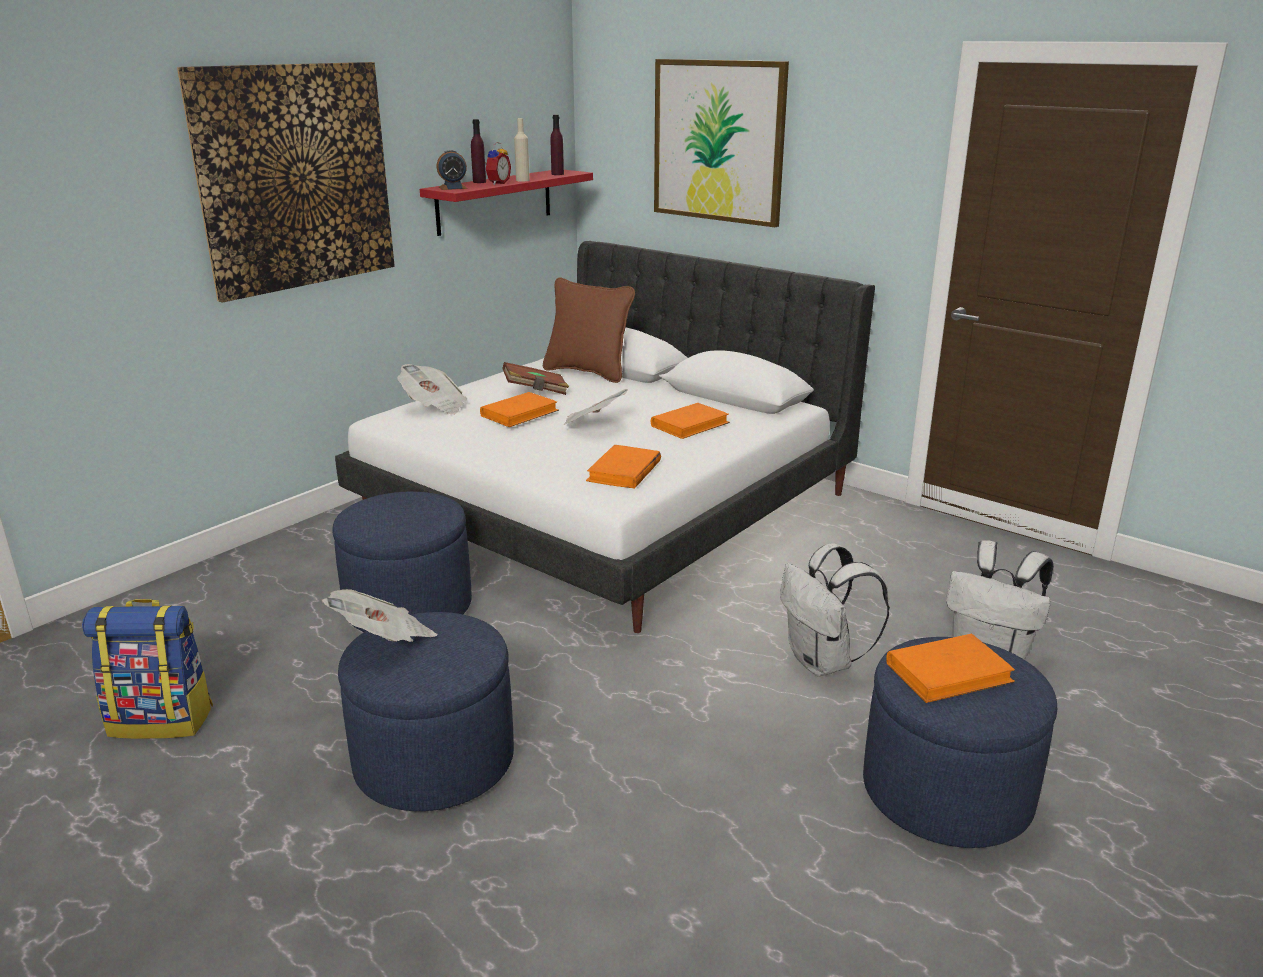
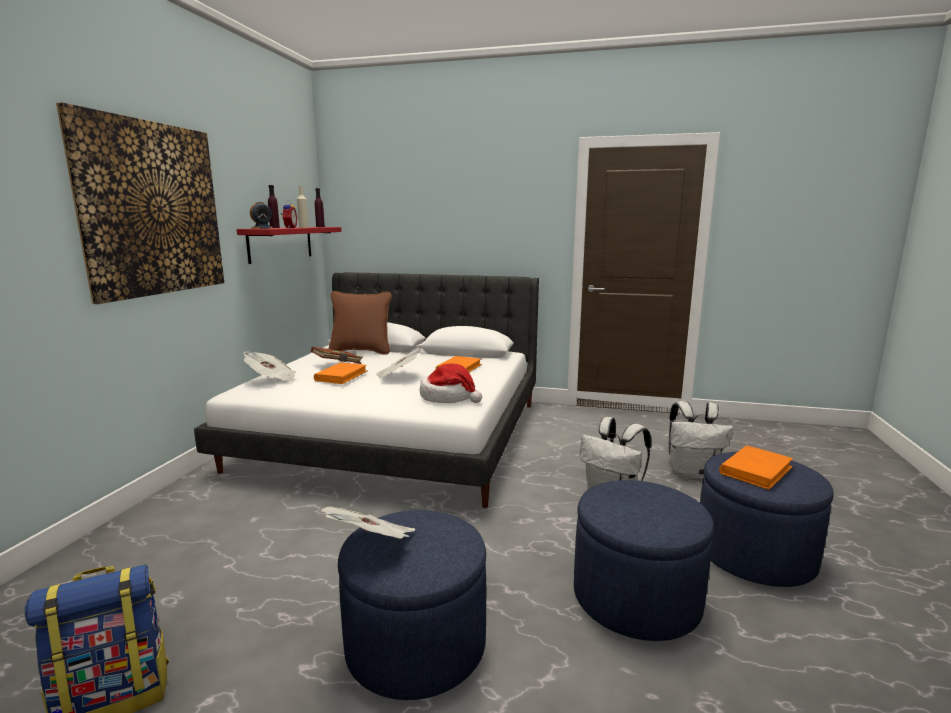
camera: 25 degrees left, 10 degrees down
(408, 607) = (302, 530): blue ottoman -> blue ottoman (636, 598)
(624, 471) = (448, 397): orange book -> hat
(718, 141) = (427, 203): picture -> none

